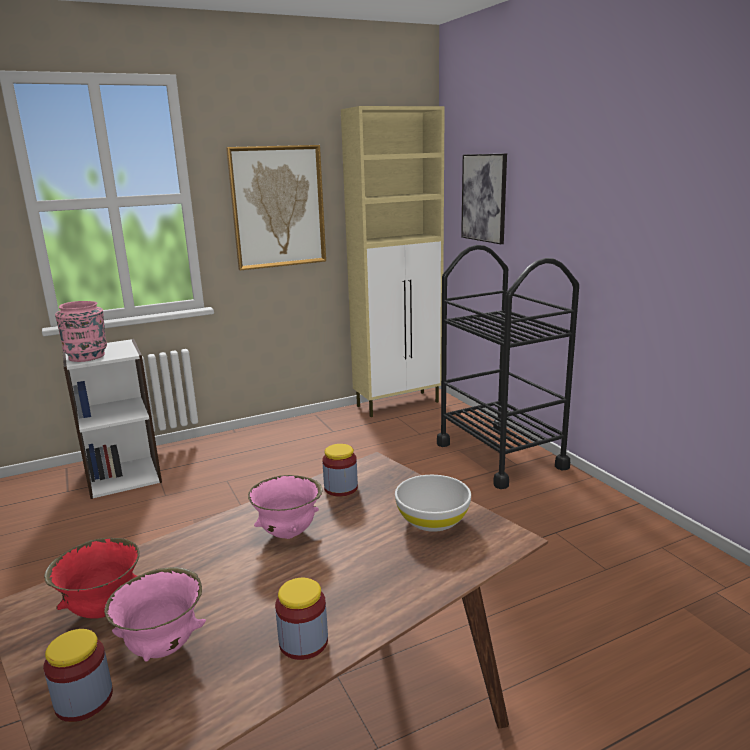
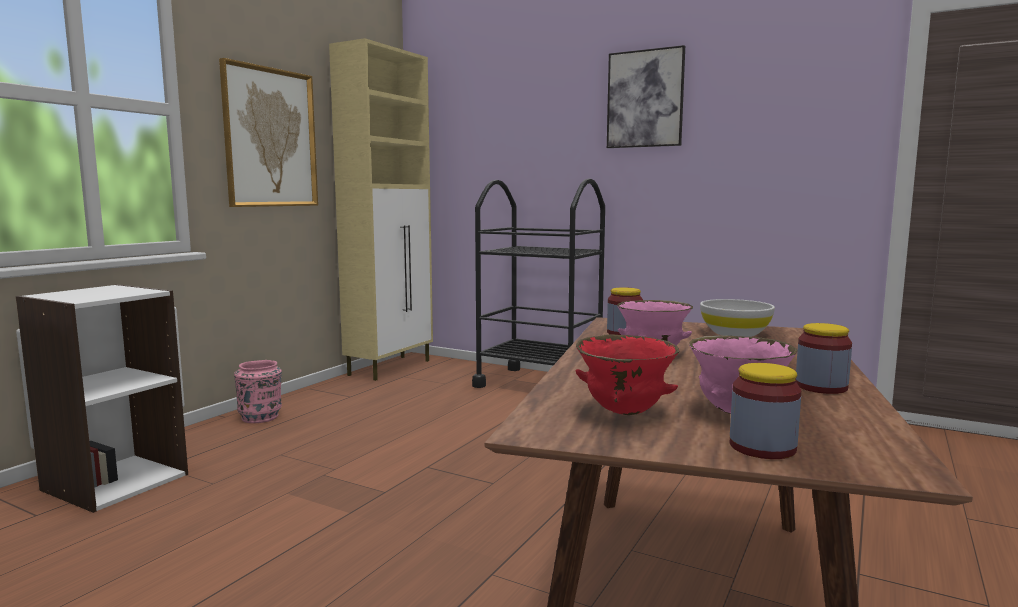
camera: 35 degrees left, 10 degrees down
(87, 356) = (87, 296): pink vase -> pink vase (261, 417)
(484, 198) = (474, 145): picture -> picture (645, 99)

